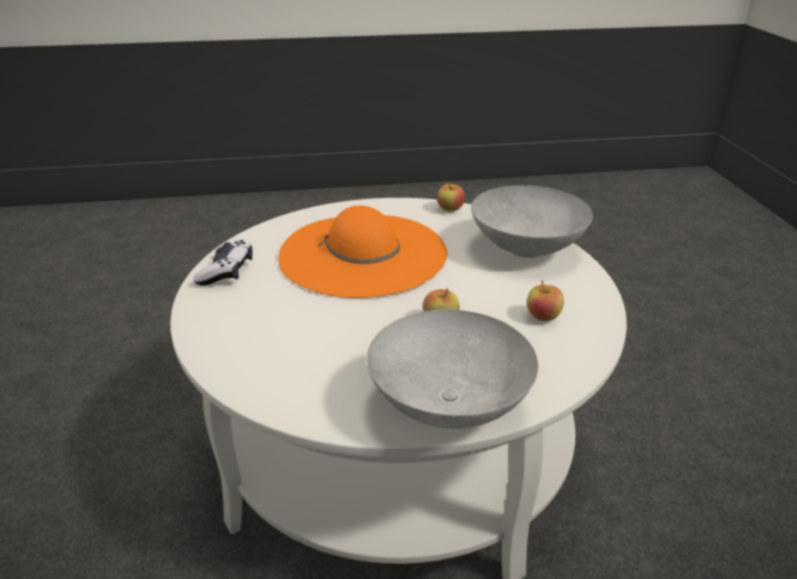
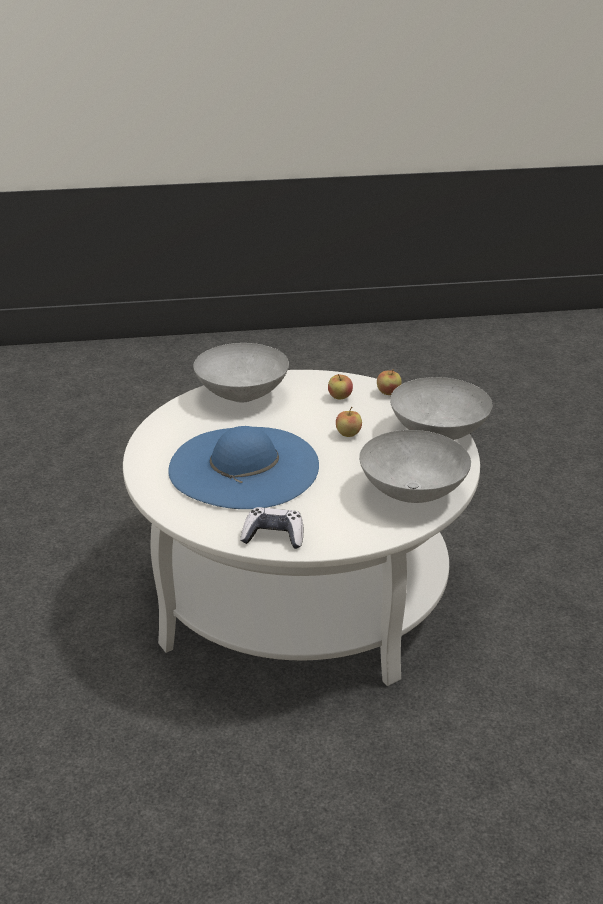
camera: 90 degrees left, 0 degrees up
(287, 371) = (414, 492): none -> grey bowl
(363, 254) = (244, 467): orange hat -> blue hat
(450, 209) = (161, 424): apple -> apple (388, 393)

